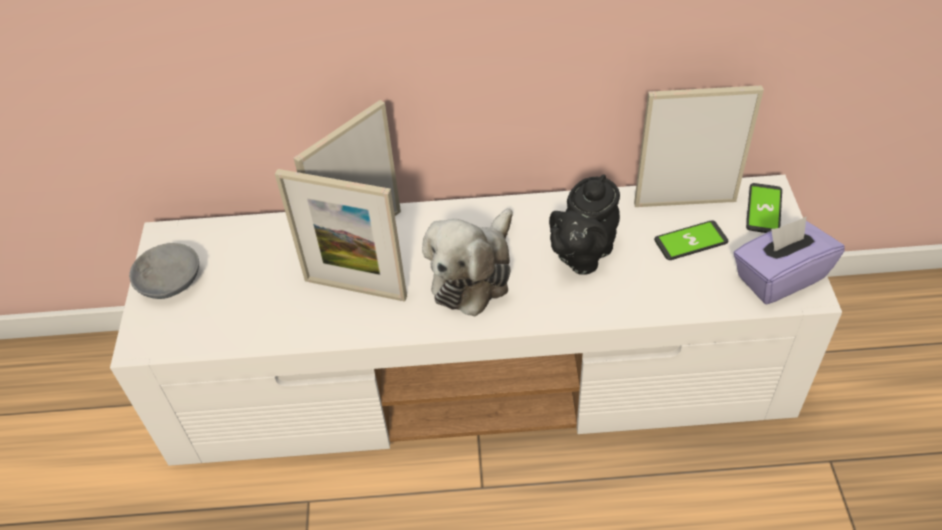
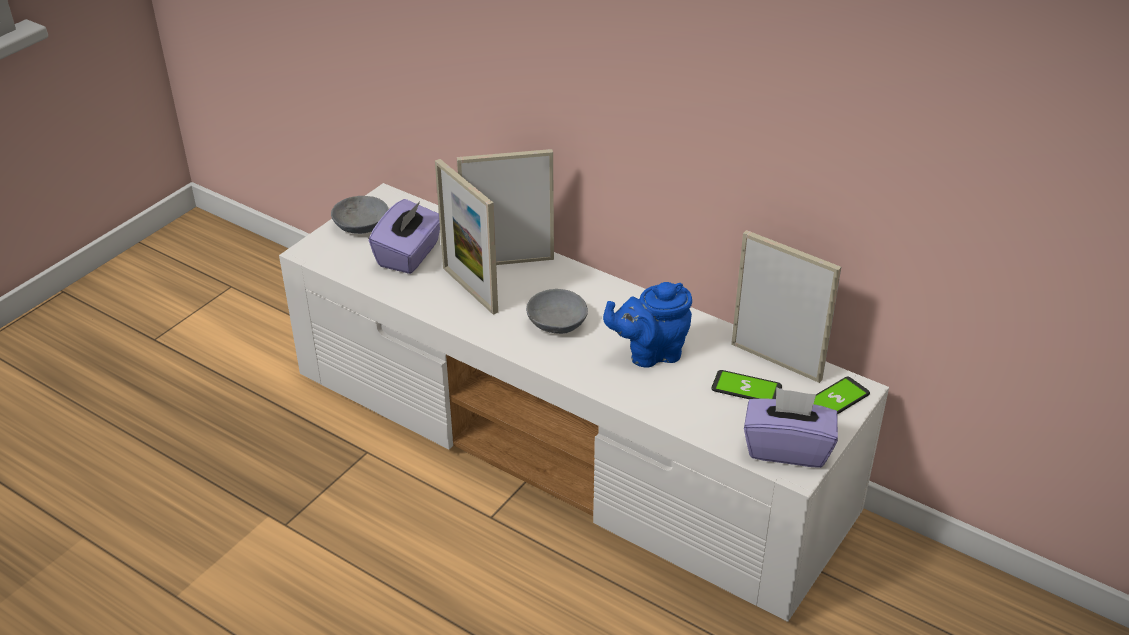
camera: 35 degrees right, 10 degrees down
(255, 286) = (409, 255): none -> purple tissue box
(474, 273) = (559, 323): plush toy -> grey bowl
(581, 255) = (650, 353): black teapot -> blue teapot

